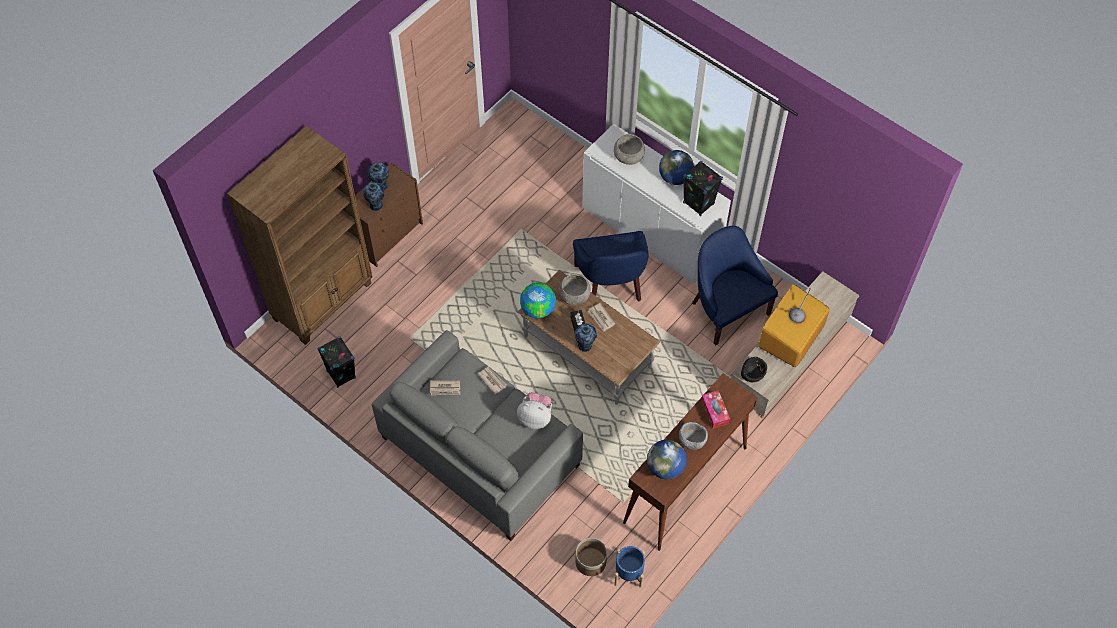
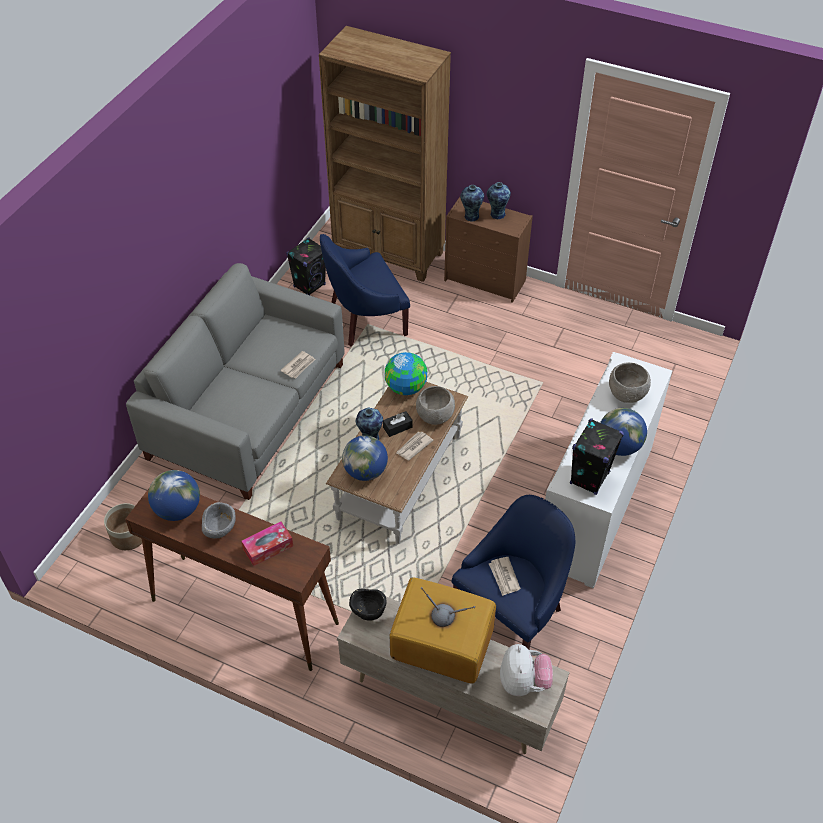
camera: 75 degrees right, 10 degrees down
(445, 388) = (279, 331): newspaper -> newspaper (504, 577)
(535, 417) = (260, 412): plush toy -> plush toy (523, 682)
(611, 283) = (503, 481): blue armchair -> blue armchair (365, 320)
(616, 356) = (365, 471): none -> globe
(629, 573) = (118, 576): blue planter -> none

